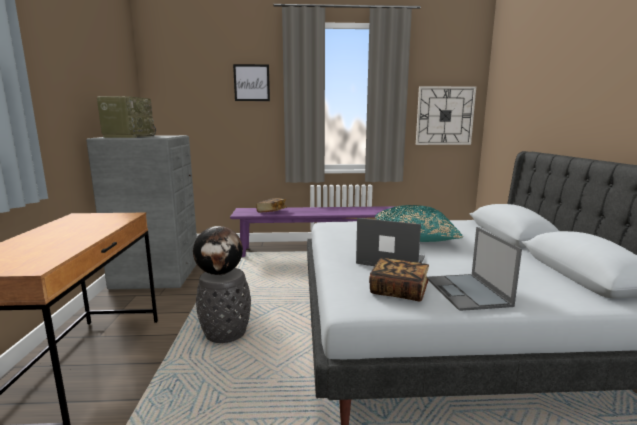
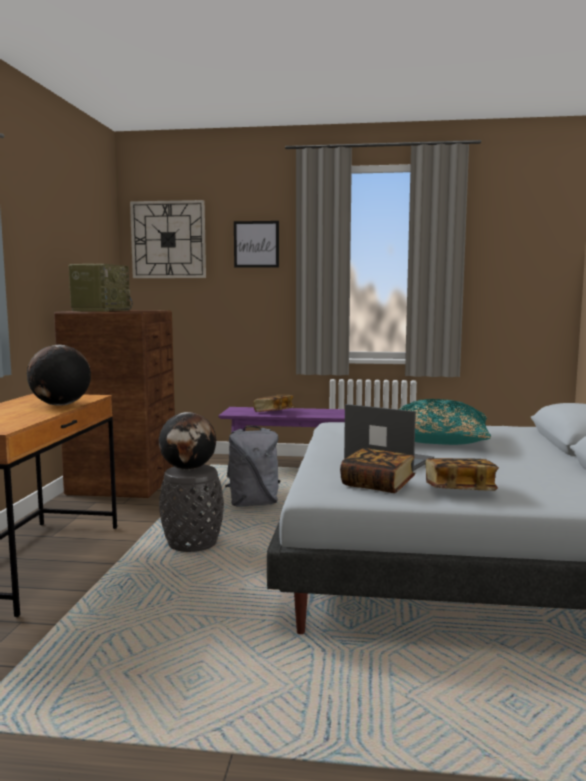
camera: 10 degrees right, 5 degrees down
(99, 227) = (60, 405): none -> globe
(157, 274) = (124, 483): grey dresser -> brown dresser
(266, 287) = (253, 503): none -> grey backpack
(445, 116) = (522, 286): wall clock -> wall clock (168, 240)
(468, 292) = (459, 490): laptop -> book

